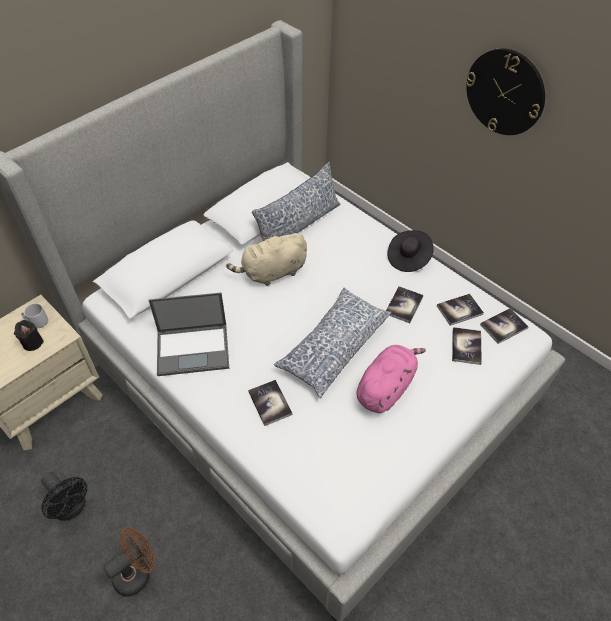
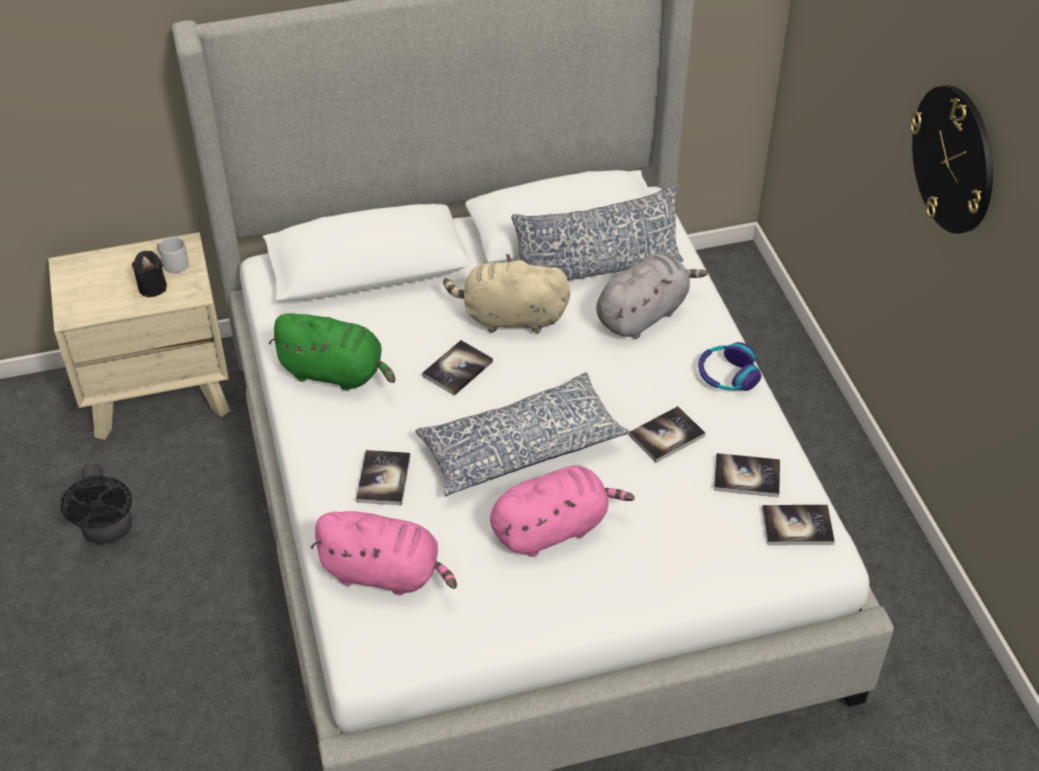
camera: 30 degrees right, 5 degrees down
(137, 572) = (136, 644): brown fan -> none
(194, 349) = (336, 373): laptop -> green plush toy
(313, 463) = (385, 573): none -> pink plush toy
(341, 241) = (643, 314): none -> grey plush toy
(408, 258) = (727, 375): black hat -> headphones
(466, 346) = (714, 527): book -> book (457, 369)

